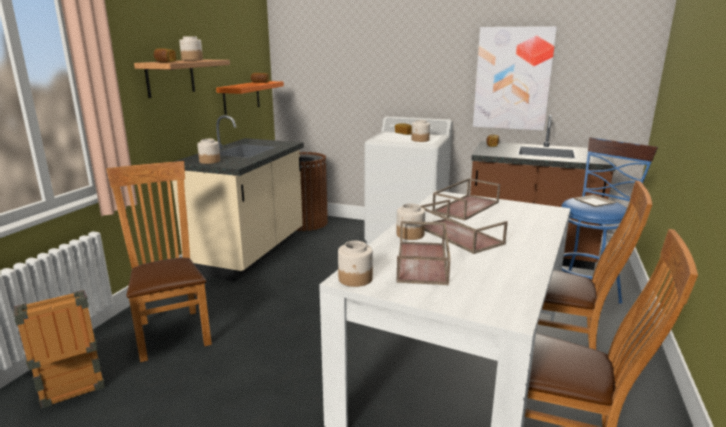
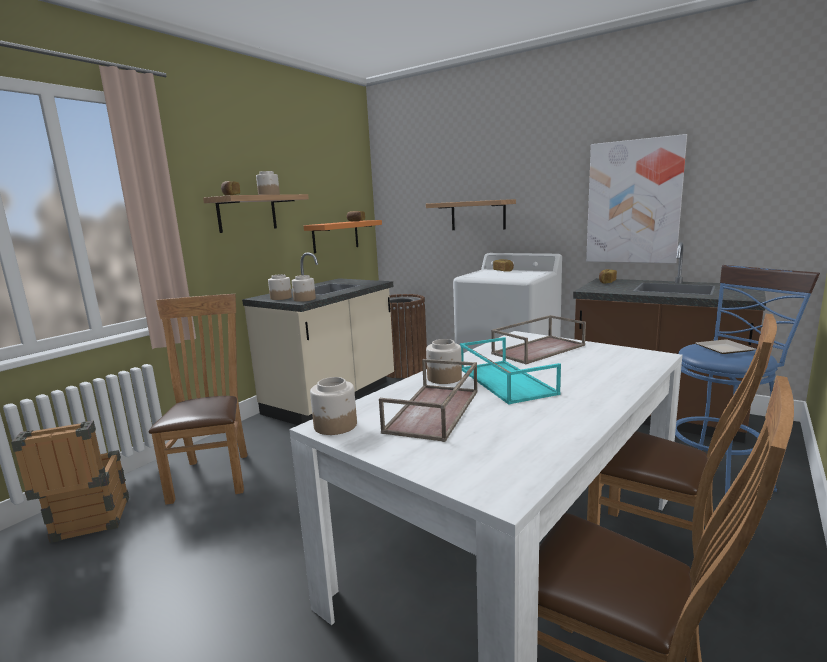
camera: 15 degrees right, 5 degrees down
(376, 81) = (478, 215): none -> shelf
(420, 140) = (516, 276): jar -> jar (304, 299)
(458, 235) = (504, 381): brown tray -> turquoise tray

